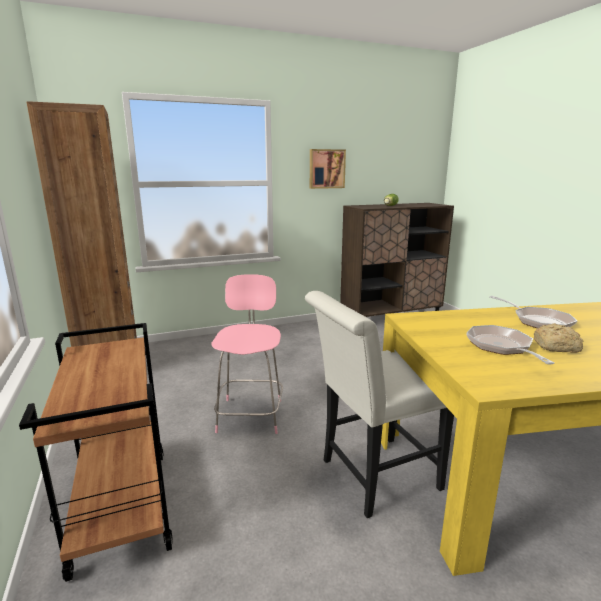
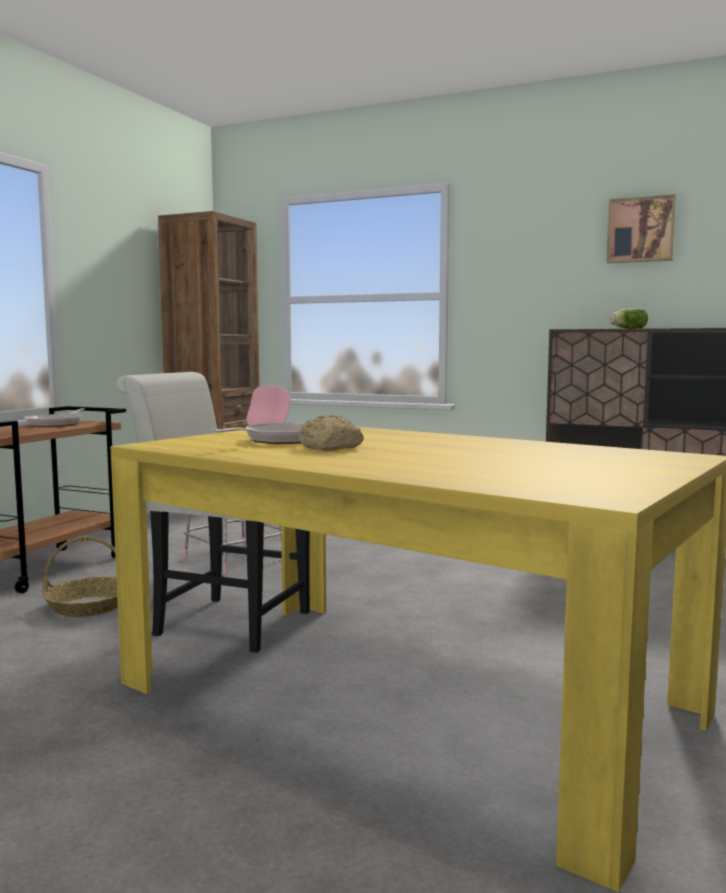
camera: 45 degrees right, 10 degrees down
(261, 523) = (88, 606): none -> basket
(326, 169) = (534, 273): picture -> picture (640, 230)
(538, 321) = (422, 441): frying pan -> frying pan (57, 424)

